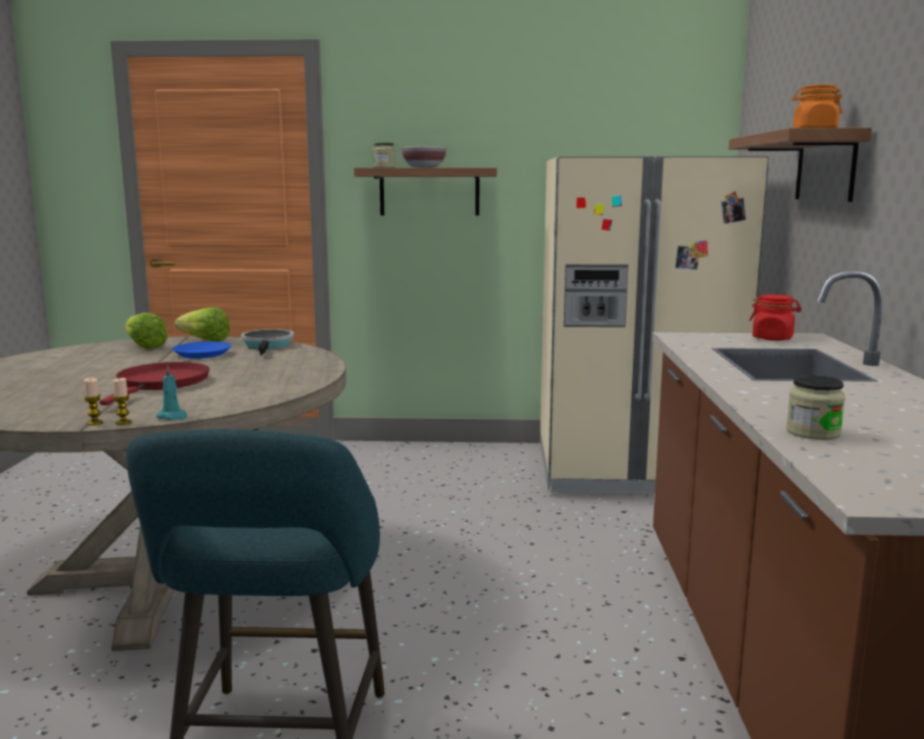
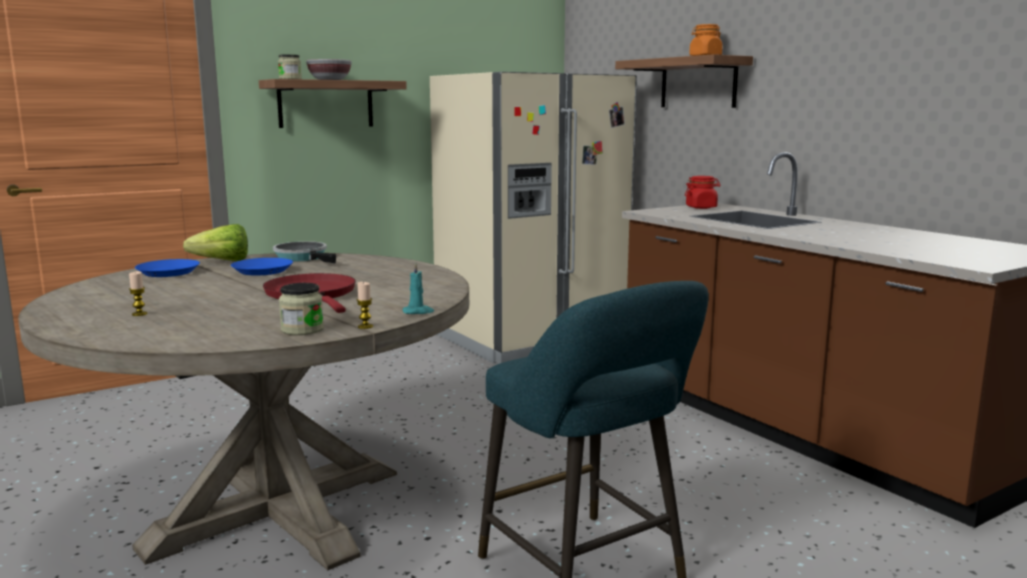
camera: 35 degrees left, 0 degrees up
(123, 422) = (390, 322): candle -> candle (139, 314)
(143, 346) = (168, 273): lettuce -> blue plate
(813, 432) = (876, 246): jar -> jar (302, 330)

